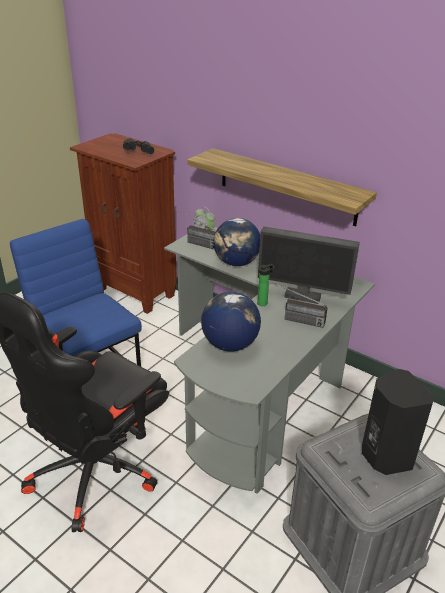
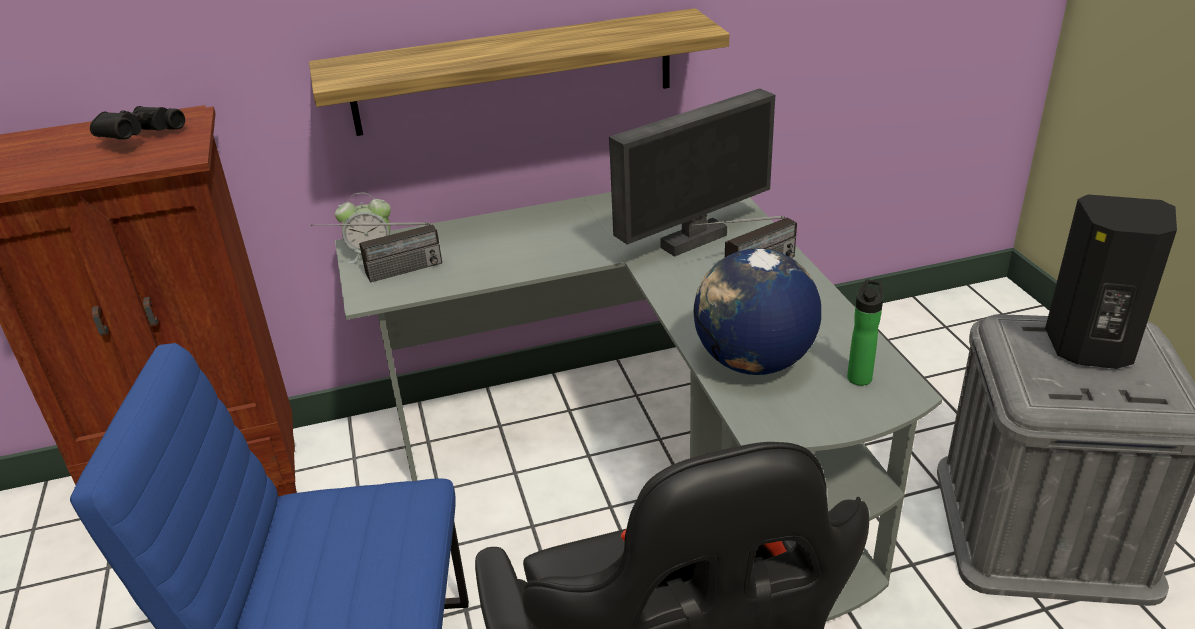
camera: 50 degrees left, 0 degrees up
(236, 263) = (514, 259): globe -> none
(264, 303) = (669, 281): bottle -> bottle (860, 376)

